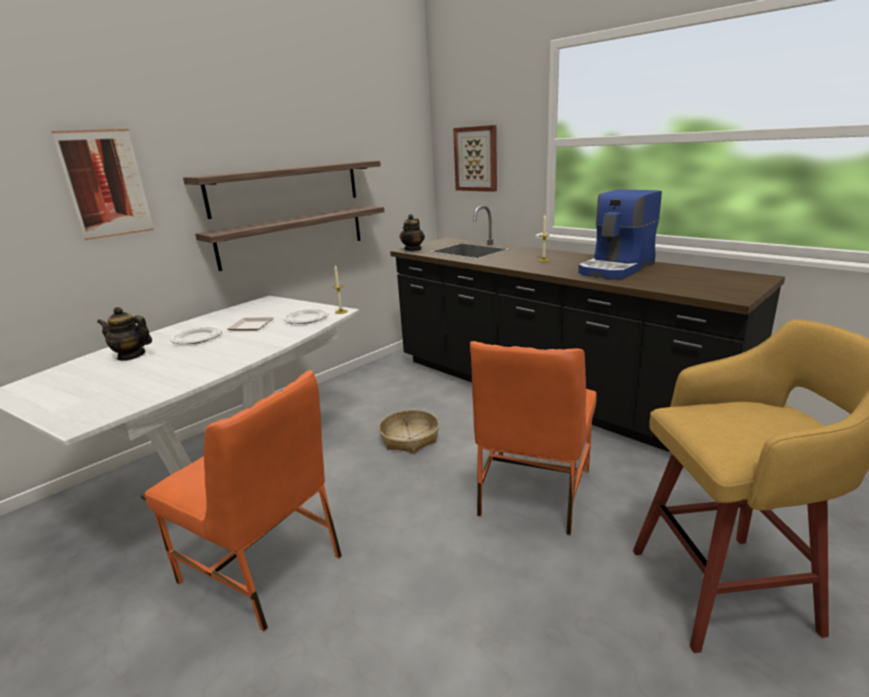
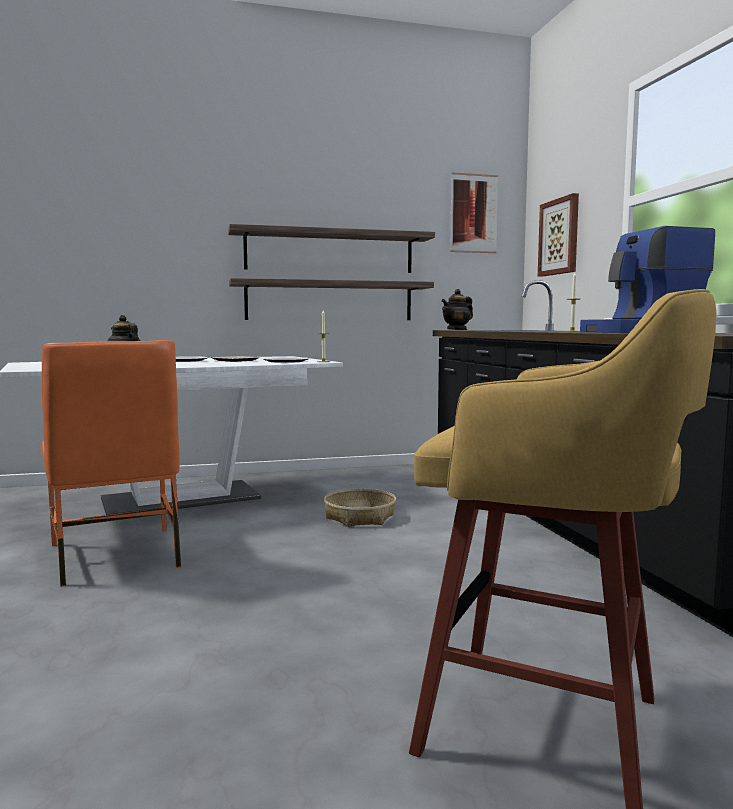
camera: 30 degrees right, 15 degrees down
(106, 184) = (162, 226): picture -> picture (473, 213)
(532, 492) = (425, 582): orange chair -> none

